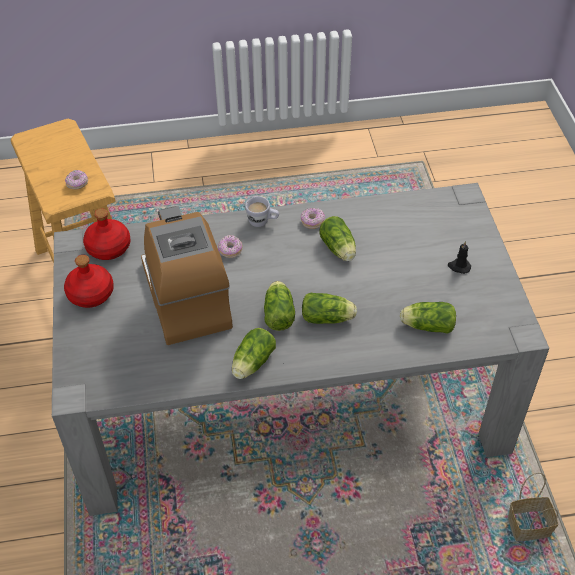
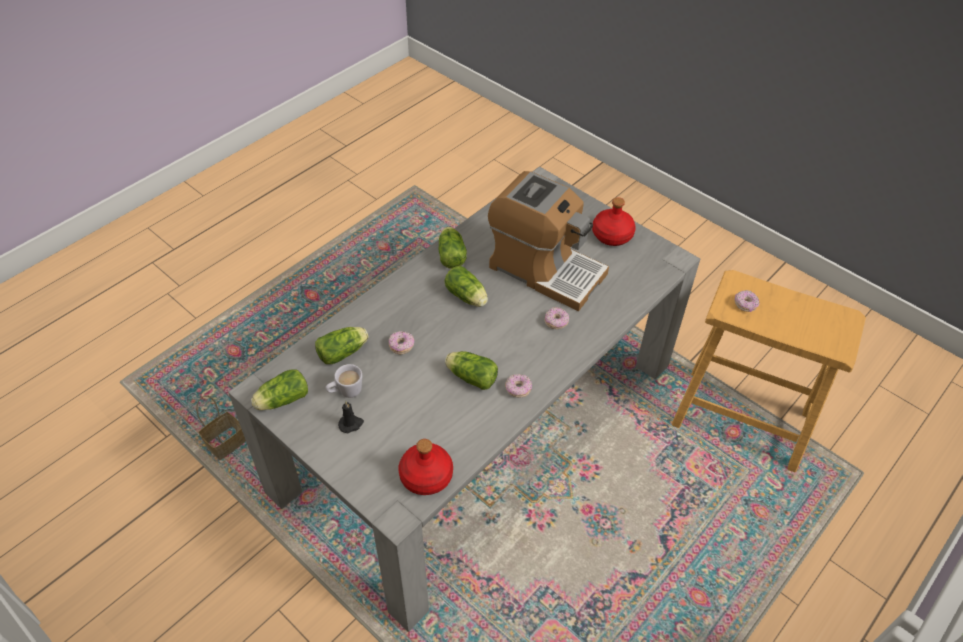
camera: 140 degrees right, 0 degrees up
(108, 247) = (647, 271): red bottle -> red bottle (427, 476)
(262, 222) = (559, 363): white mug -> white mug (345, 392)
(329, 318) = (426, 314): lettuce -> lettuce (281, 400)
(373, 303) = (401, 346): none -> donut

